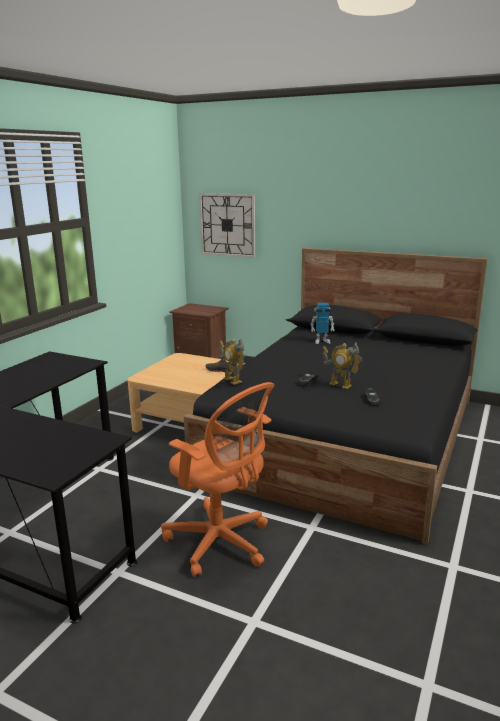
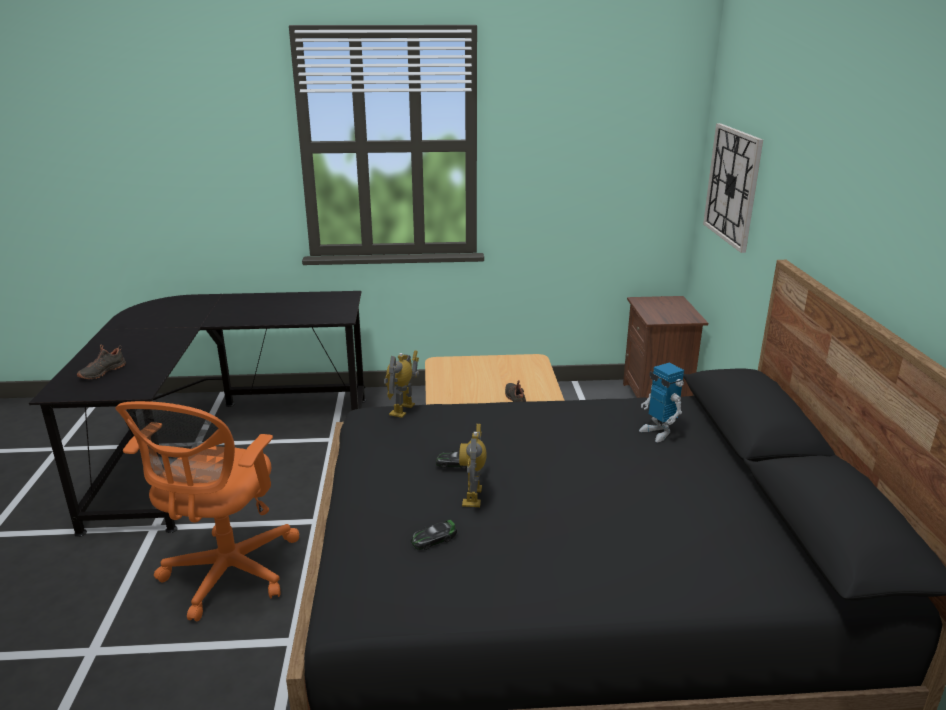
camera: 60 degrees right, 5 degrees up
(39, 453) = (102, 372): none -> black shoe

